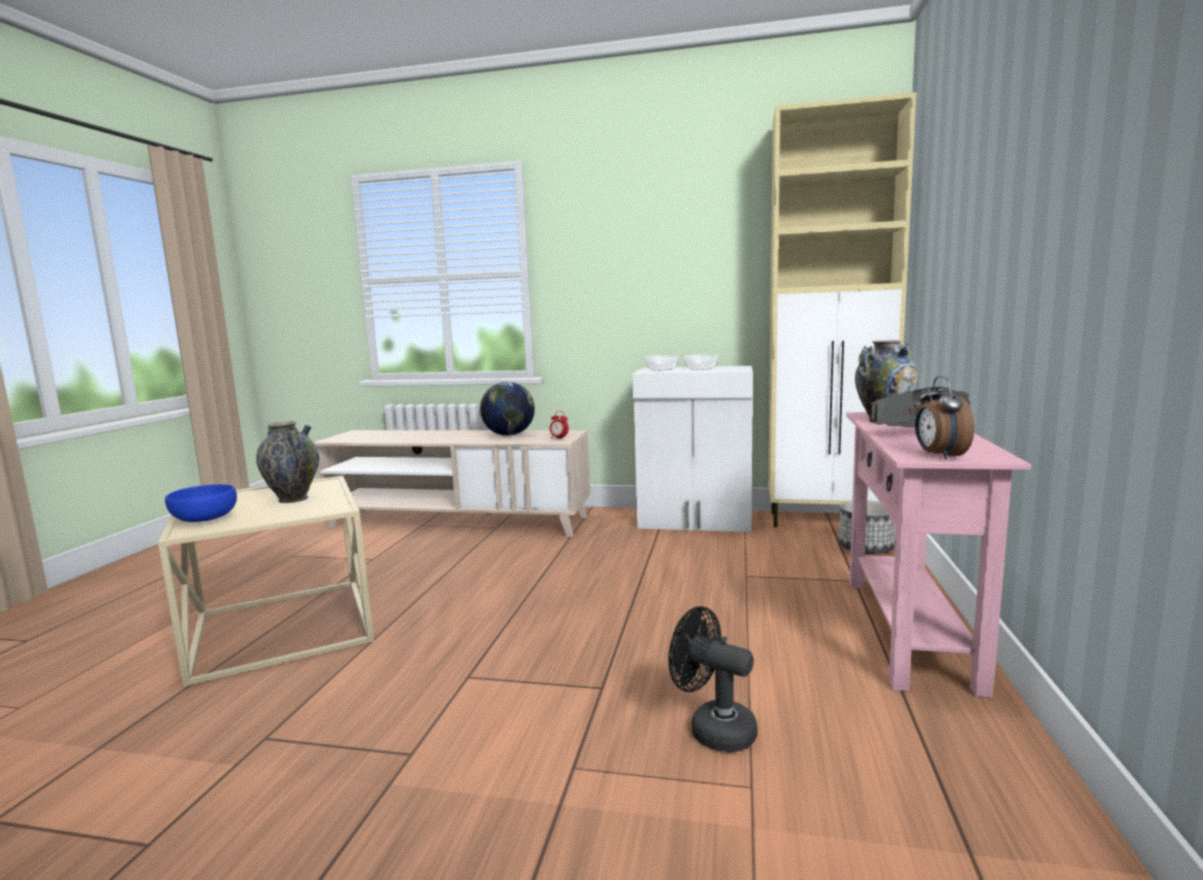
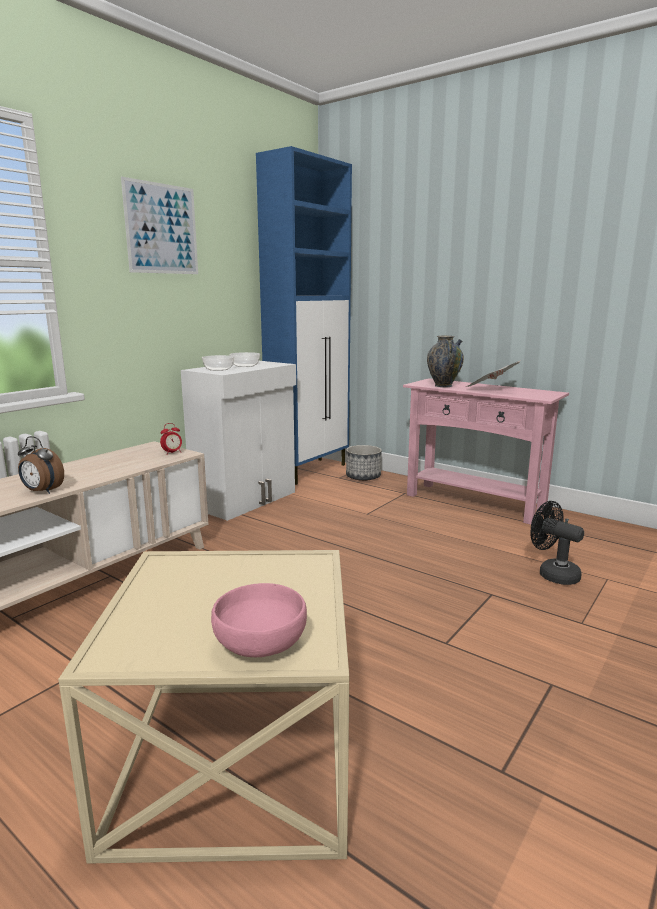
camera: 65 degrees left, 5 degrees up
(204, 519) = (261, 643): blue bowl -> pink bowl
(293, 499) = (226, 584): vase -> none
(509, 435) = (102, 464): globe -> none
(637, 230) = (162, 229): none -> picture
(713, 729) = (552, 574): black fan -> black fan turned 75 degrees clockwise
(829, 521) = (309, 471): beige cabinet -> blue cabinet
(939, 456) = (543, 395): alarm clock -> alarm clock (42, 491)

